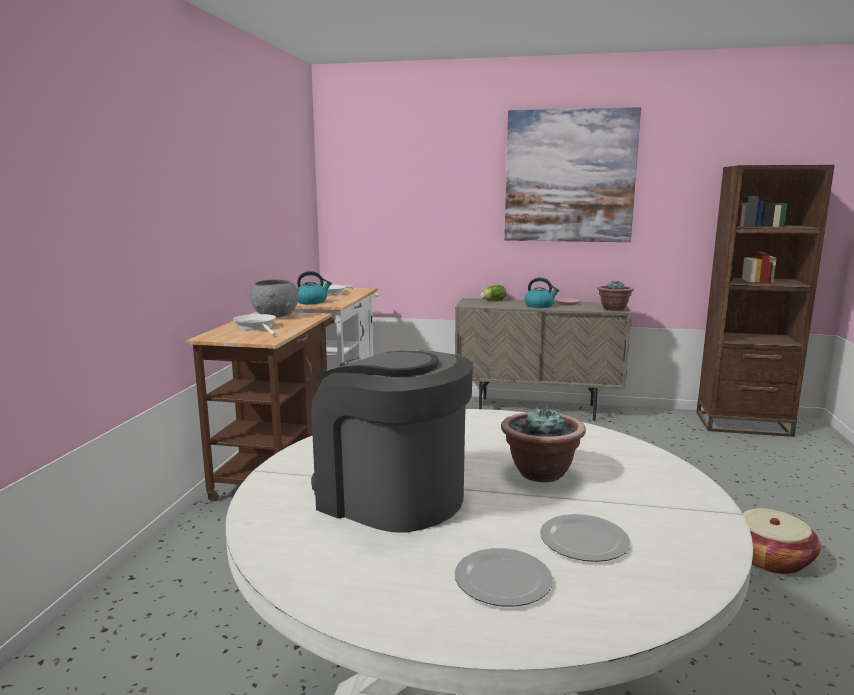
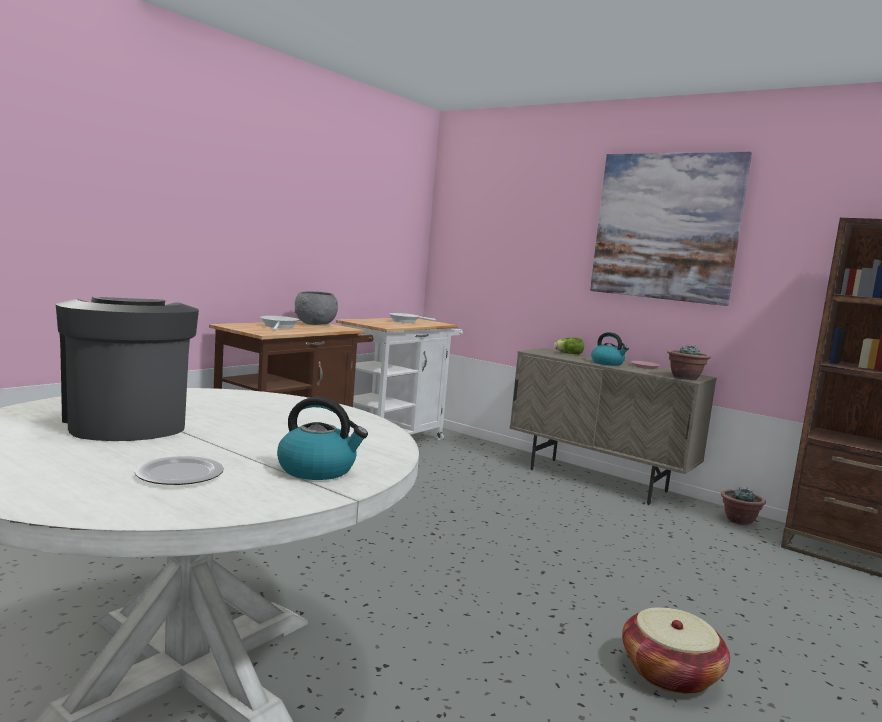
camera: 25 degrees right, 5 degrees down
(312, 302) = (372, 322): kettle -> kettle (318, 470)
(504, 580) = (66, 472): plate -> none
(540, 472) = (267, 440): potted plant -> potted plant (738, 521)

